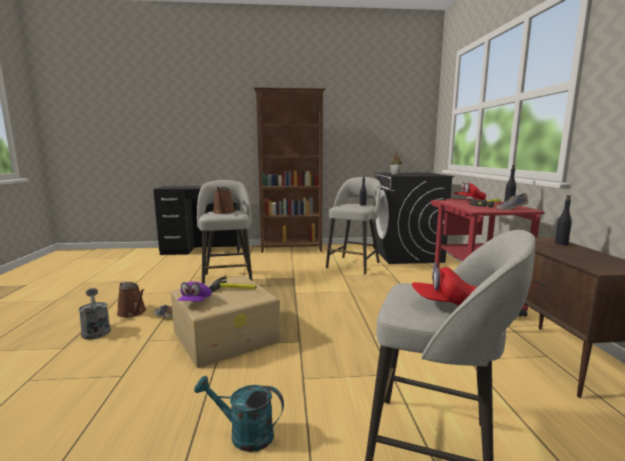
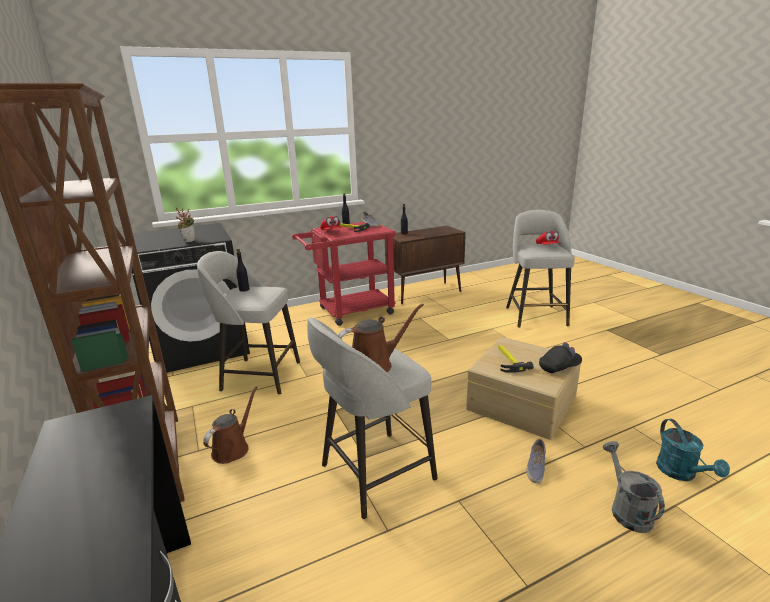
camera: 110 degrees left, 10 degrees up
(95, 330) = (627, 509): grey watering can -> grey watering can turned 135 degrees clockwise
(133, 312) = (560, 508): brown watering can -> brown watering can (233, 448)
(195, 302) = (559, 367): purple cap -> black cap
(244, 434) = (594, 356): turquoise watering can -> turquoise watering can (681, 473)

